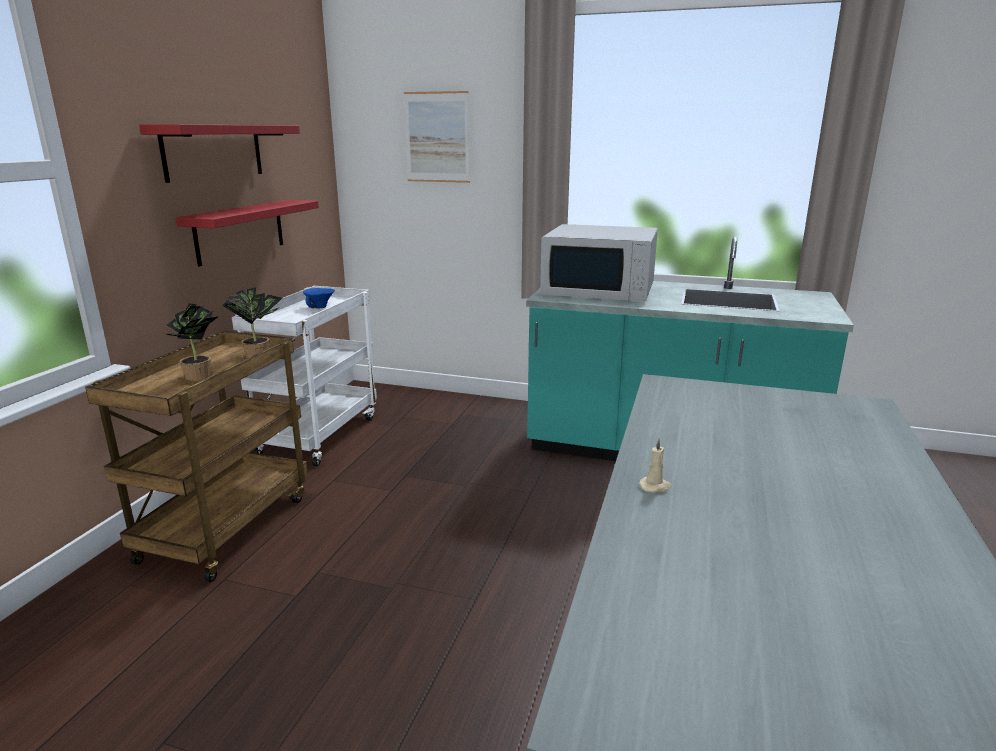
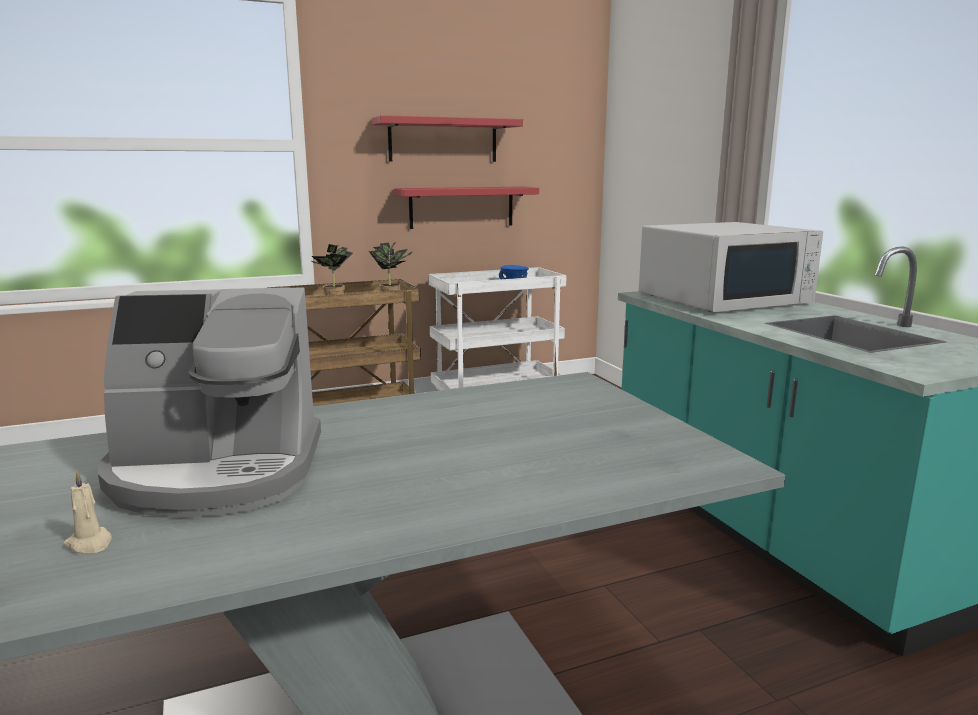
camera: 50 degrees right, 5 degrees down
(437, 137) = (670, 129): picture -> none
(600, 289) = (724, 299): white microwave -> white microwave turned 90 degrees counterclockwise
(655, 487) = (330, 418): beige candle -> beige candle (90, 543)
(765, 572) = (217, 472): none -> coffee machine

